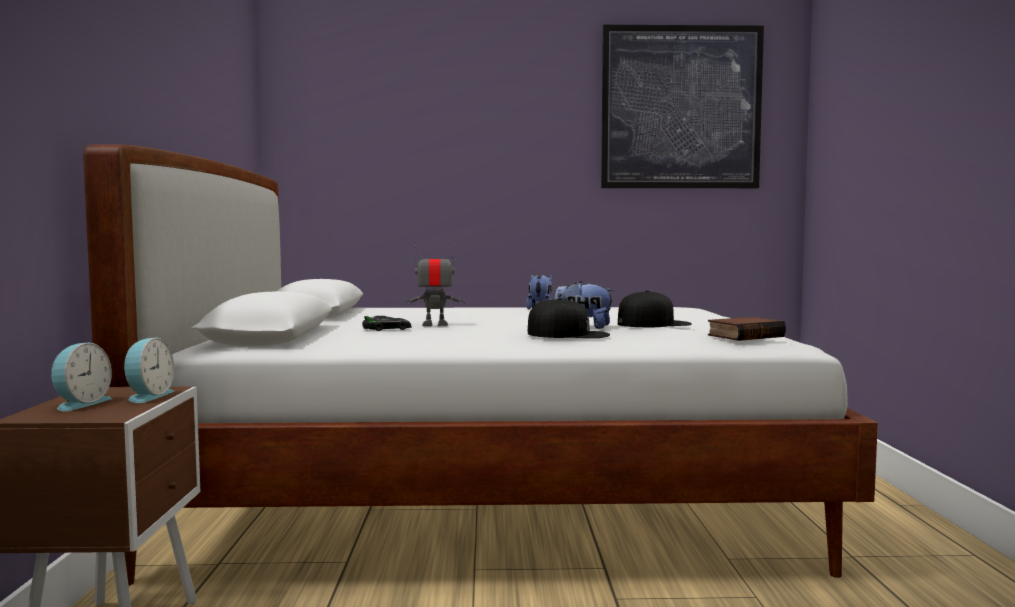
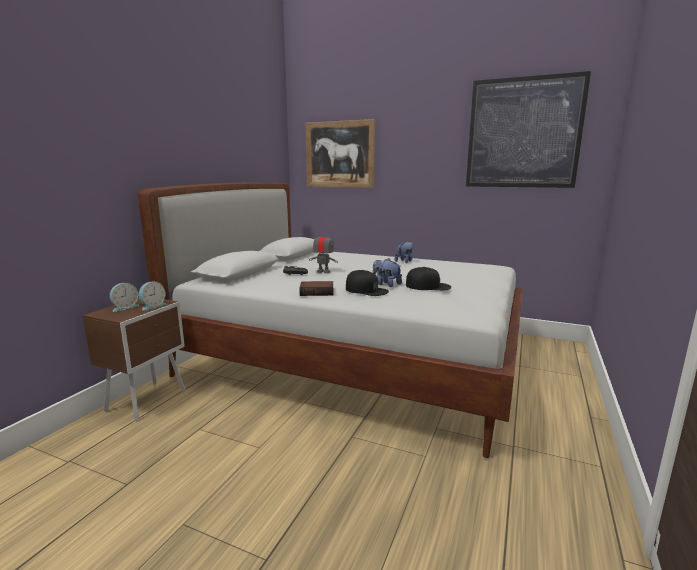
camera: 25 degrees right, 10 degrees up
(370, 133) = (339, 154): none -> picture
(745, 335) = (458, 305): book -> book (317, 292)

